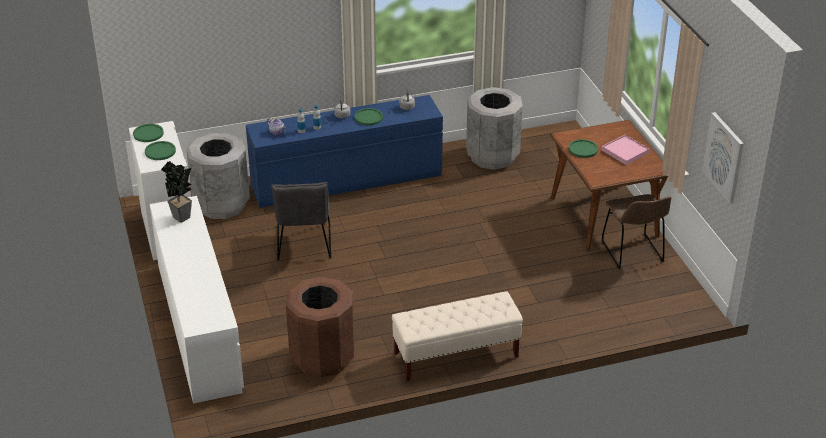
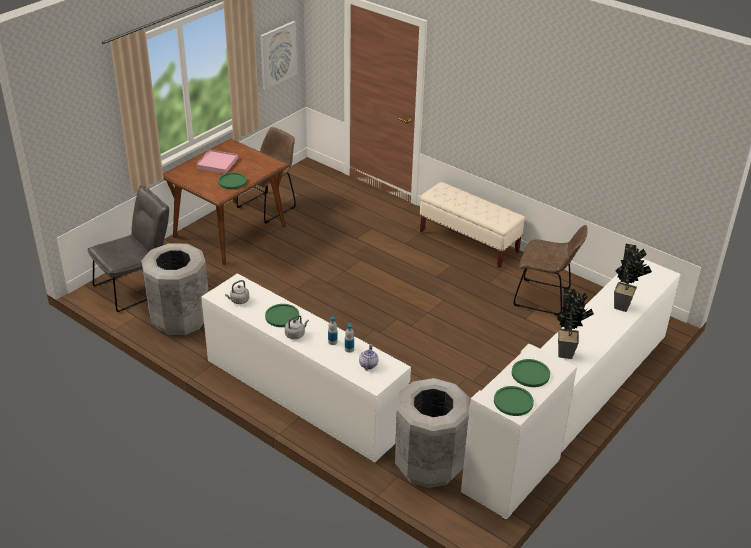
camera: 125 degrees left, 0 degrees up
(190, 277) = (624, 305): none -> potted plant
(303, 245) = (430, 373): grey chair -> grey chair (137, 286)
(322, 358) = (545, 298): brown trash can -> brown chair
(346, 180) = (303, 395): blue dresser -> white dresser

